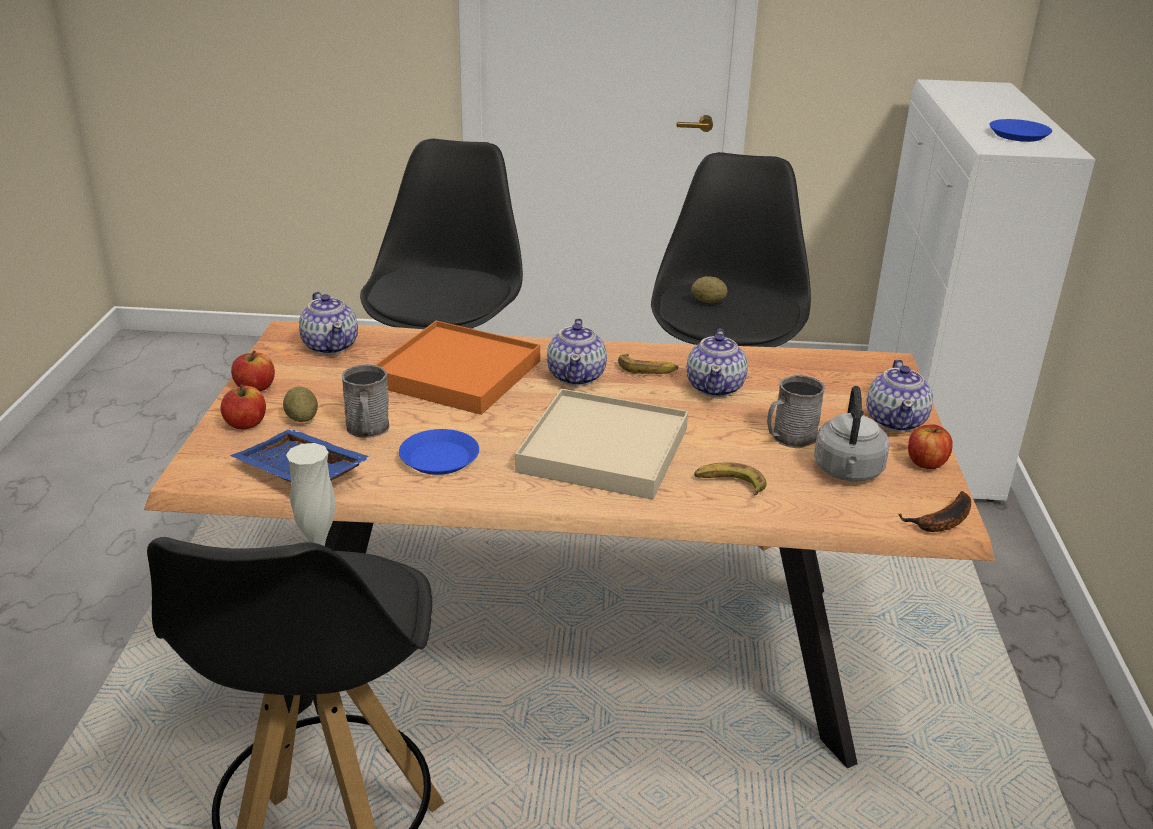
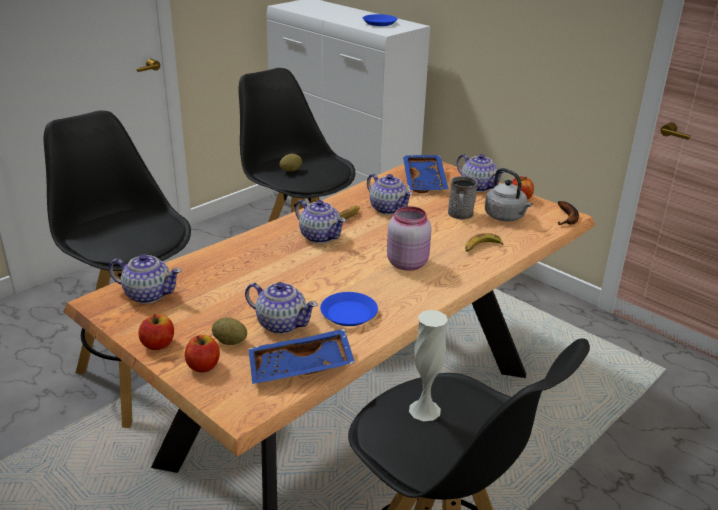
camera: 50 degrees left, 0 degrees up
(368, 430) = (281, 324): grey mug -> teapot
(457, 373) = (259, 268): orange tray -> none
(604, 450) = (407, 263): beige tray -> pink jar
(836, 381) = (425, 181): none -> blue tray

